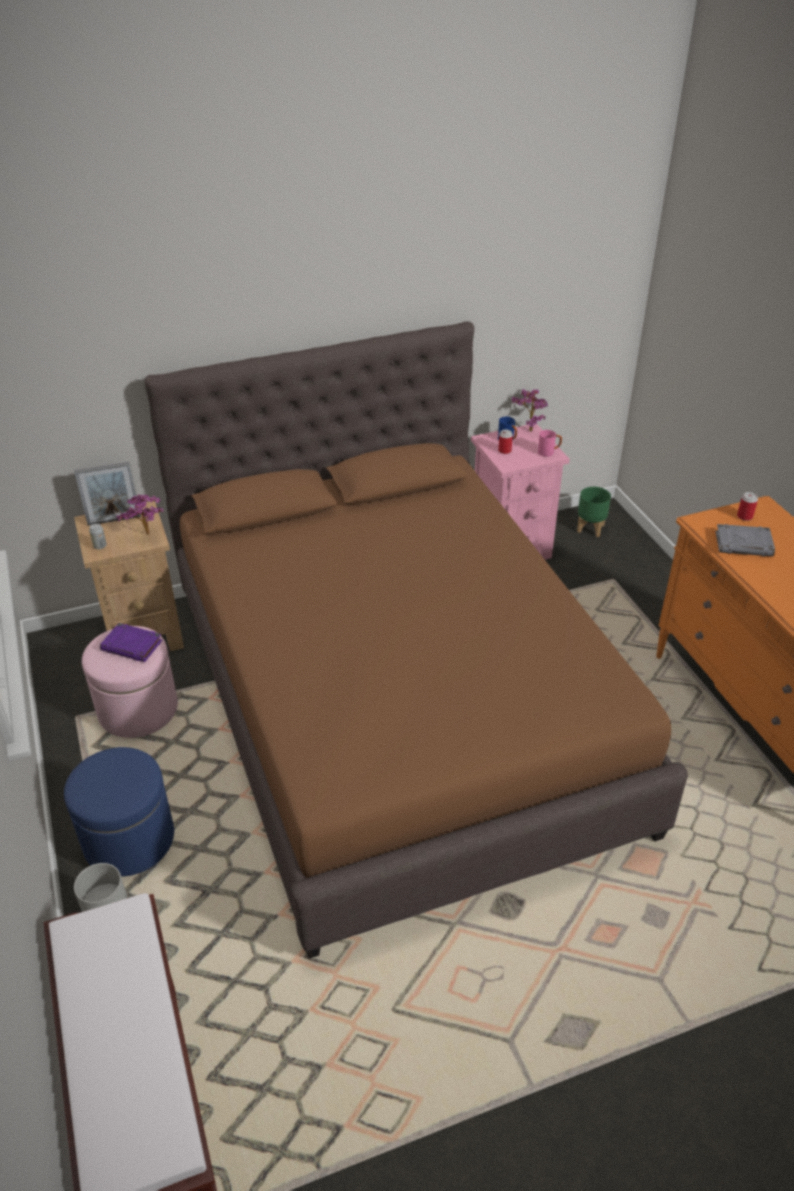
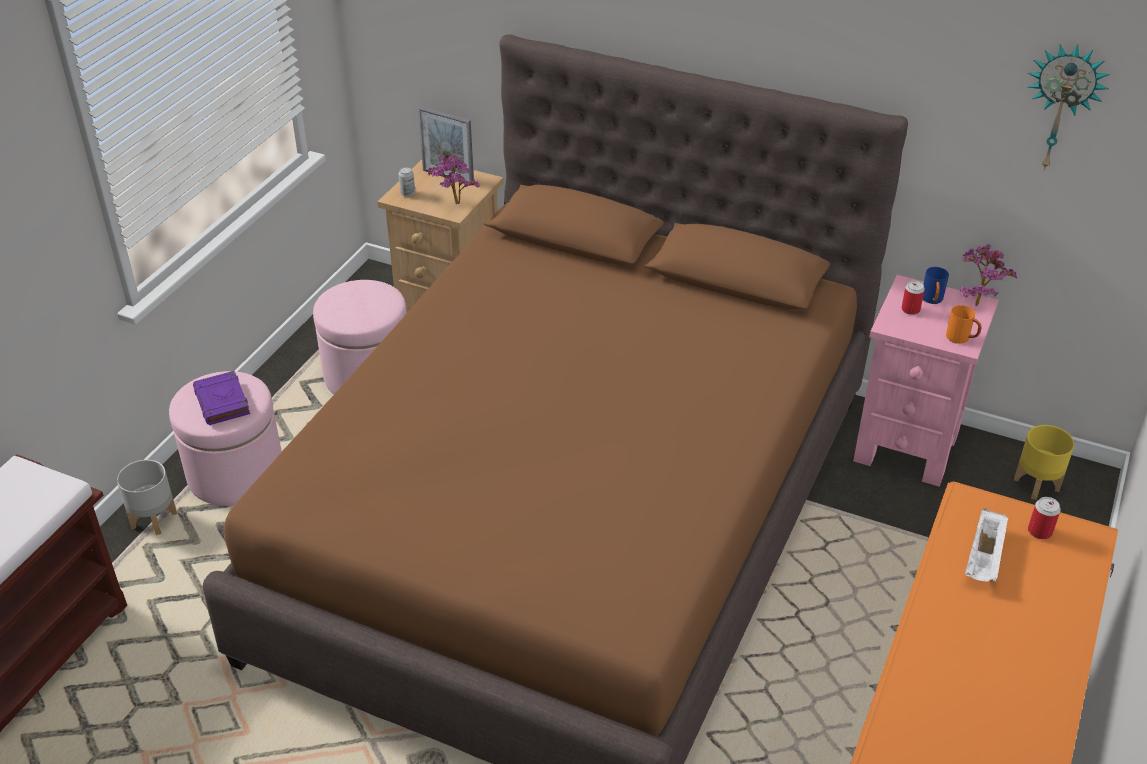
camera: 45 degrees right, 0 degrees up
(129, 839) = (236, 473): blue ottoman -> pink ottoman
(132, 646) = (369, 303): purple book -> purple book (222, 402)
(549, 452) = (961, 339): pink mug -> orange mug
(554, 277) = (1061, 106): none -> wall clock
(590, 528) = (1037, 484): green planter -> yellow planter
(744, 544) = (984, 558): grey book -> white tray

